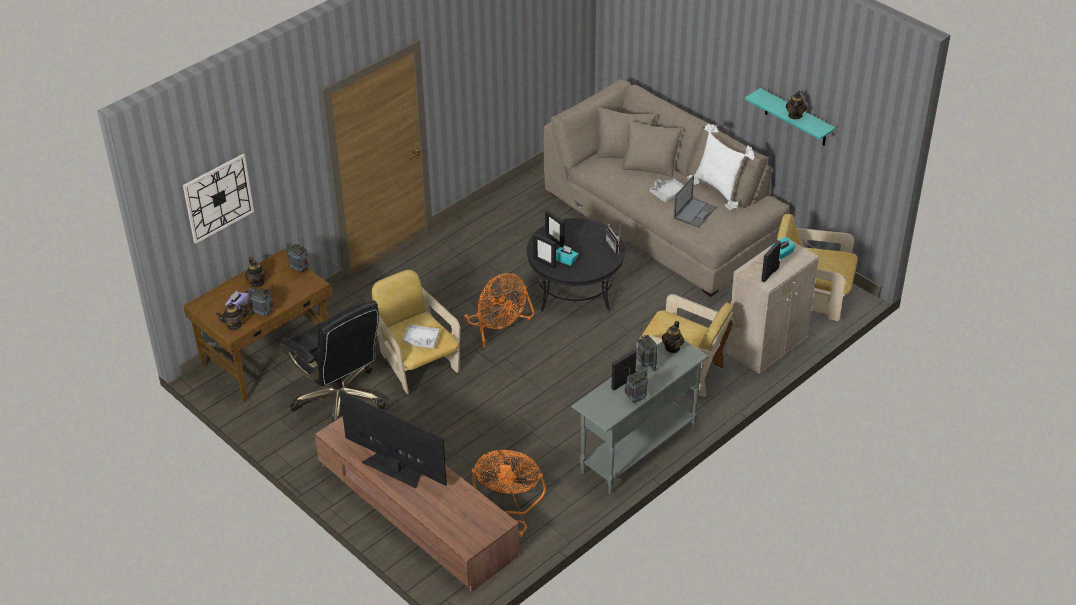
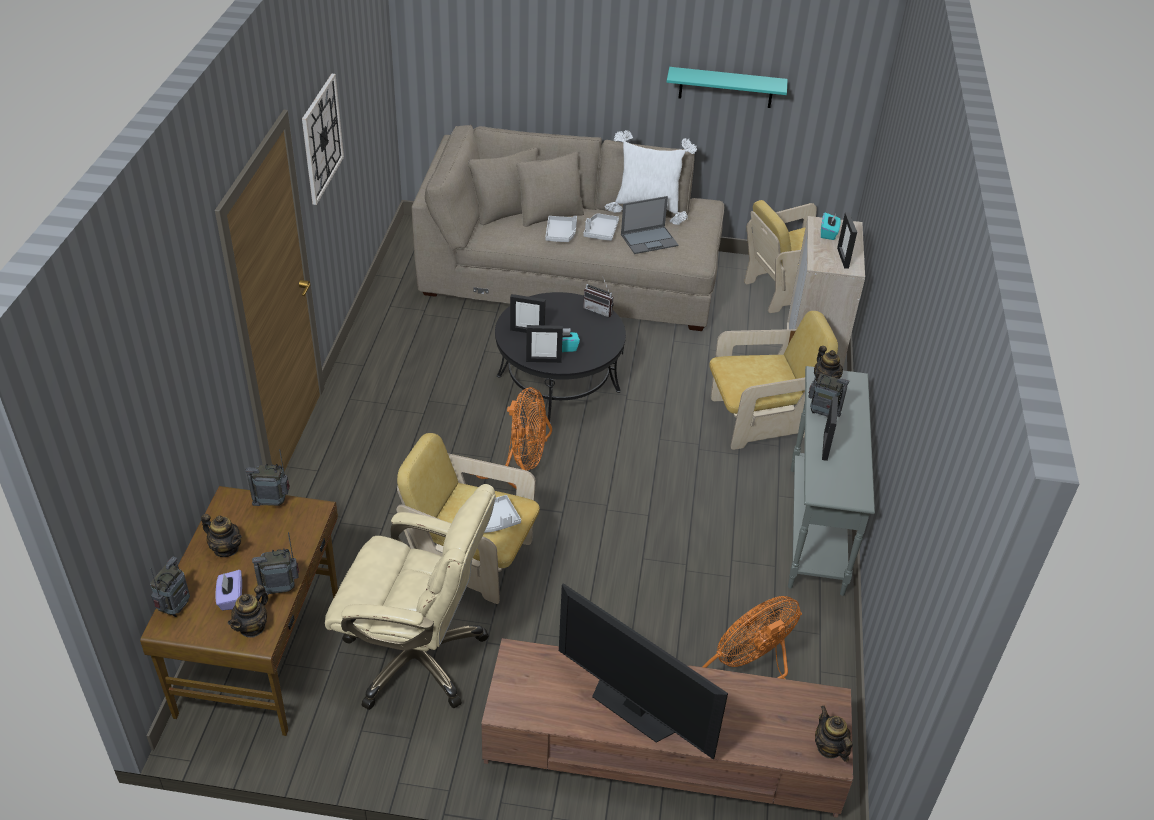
camera: 40 degrees left, 0 degrees up
(218, 198) = (145, 437): wall clock -> wall clock (322, 138)
(339, 398) = (415, 657): black office chair -> beige office chair
(394, 468) = (634, 708): television -> television turned 135 degrees counterclockwise
(636, 399) = (860, 457): radio -> radio (175, 608)
(639, 184) = (561, 234): none -> grey tray
(695, 212) = (649, 240): laptop -> laptop turned 75 degrees clockwise
(795, 115) = (736, 80): teapot -> teapot (829, 748)

